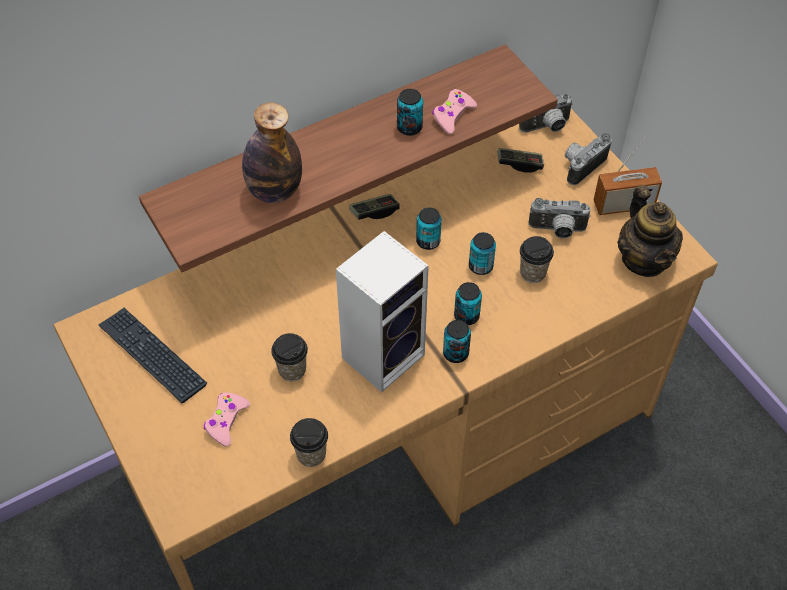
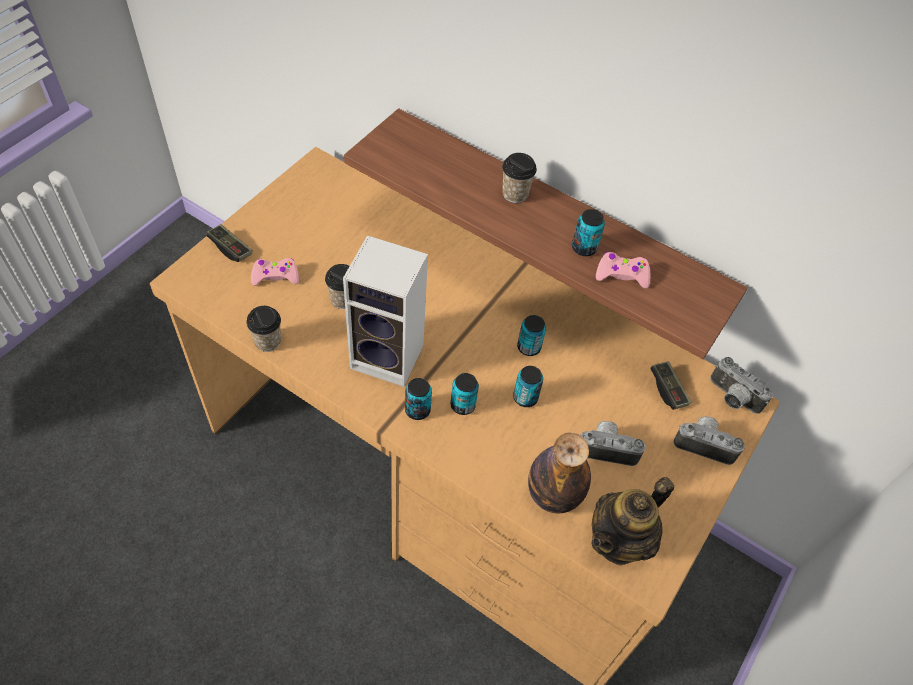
camera: 60 degrees right, 0 degrees up
(152, 355) = (314, 210): keyboard -> none
(274, 191) = (452, 183): bottle -> bottle (553, 495)
(374, 212) = (536, 297): game controller -> game controller (230, 248)
(532, 273) = (543, 443): cup -> cup (515, 194)
(557, 231) = (607, 448): camera -> camera turned 120 degrees clockwise
(623, 205) = (679, 499): radio -> none

